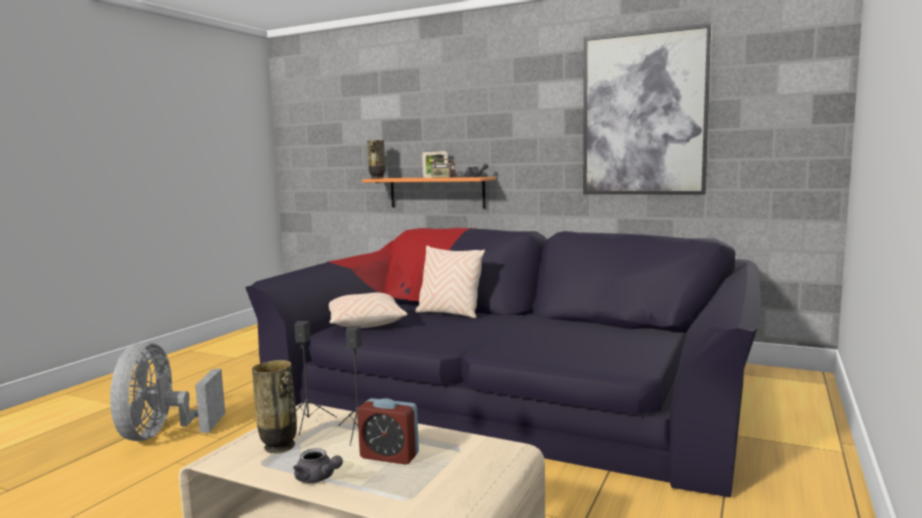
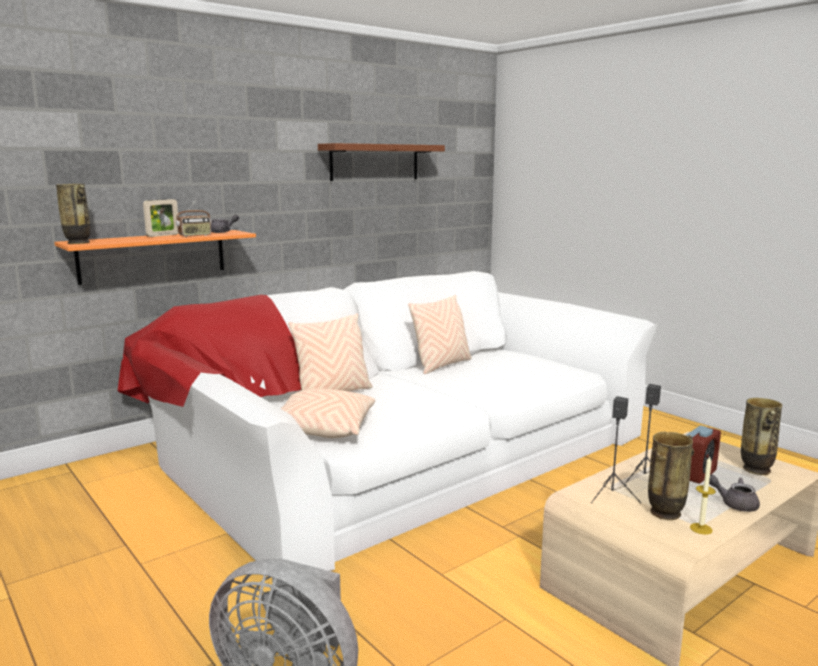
camera: 65 degrees left, 5 degrees up
(250, 464) = (701, 528): none -> candle
(318, 478) = (734, 504): grey teapot -> grey teapot turned 120 degrees counterclockwise
(430, 489) = (756, 470): none -> vase
(515, 386) = (396, 445): black sofa -> white sofa
(577, 324) = (441, 365): none -> beige pillow
(644, 114) = (375, 162): picture -> brown shelf

